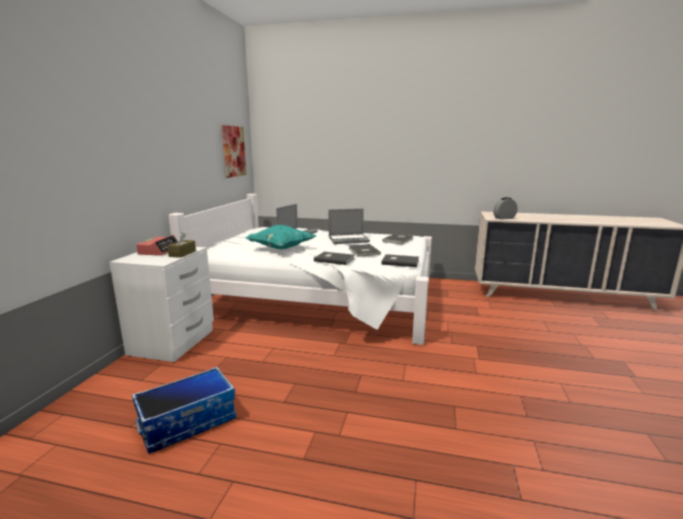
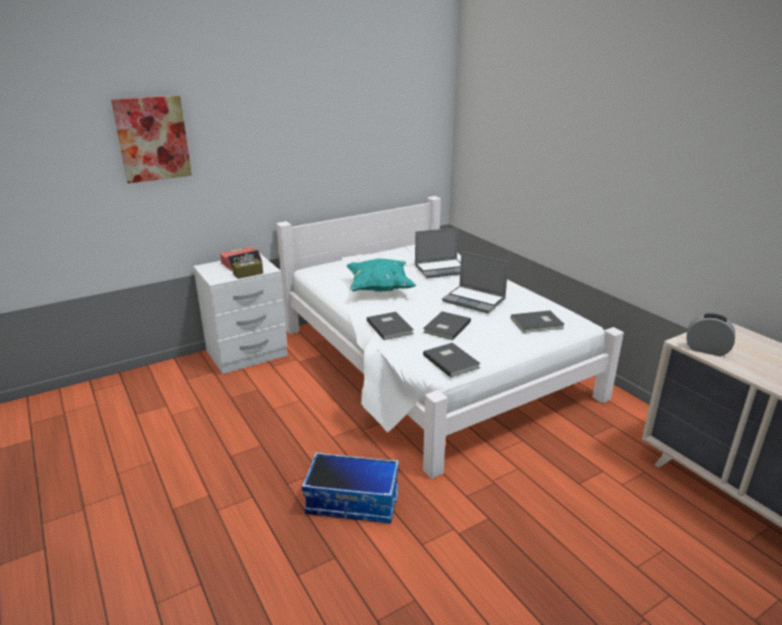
camera: 45 degrees right, 10 degrees up
(188, 422) = (162, 432): storage box -> storage box (353, 501)
(233, 151) = (407, 143): picture -> picture (153, 139)

